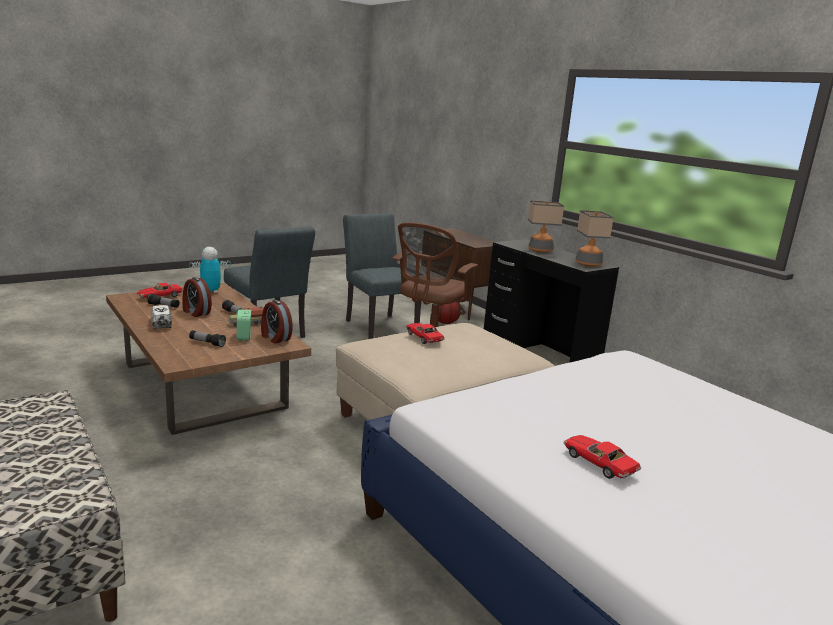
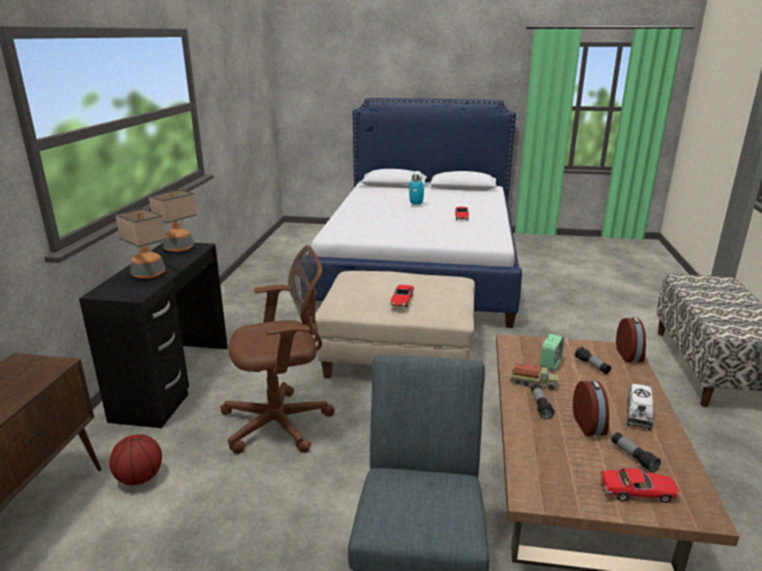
camera: 135 degrees left, 5 degrees up
(210, 292) = (549, 479): toy robot -> toy robot (416, 205)
(275, 338) = (520, 353): alarm clock -> alarm clock (629, 355)
(378, 325) = (233, 518): grey chair -> none

